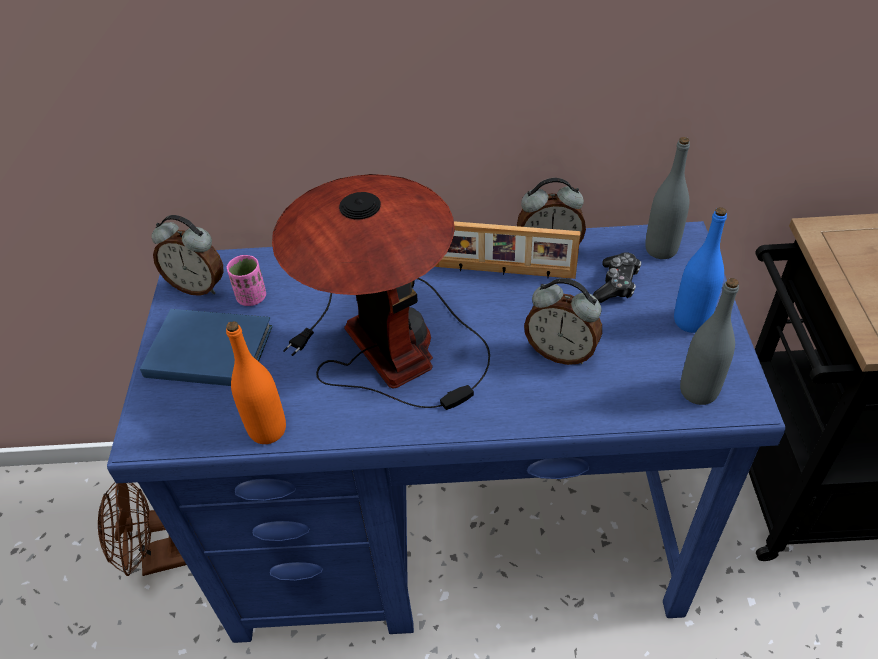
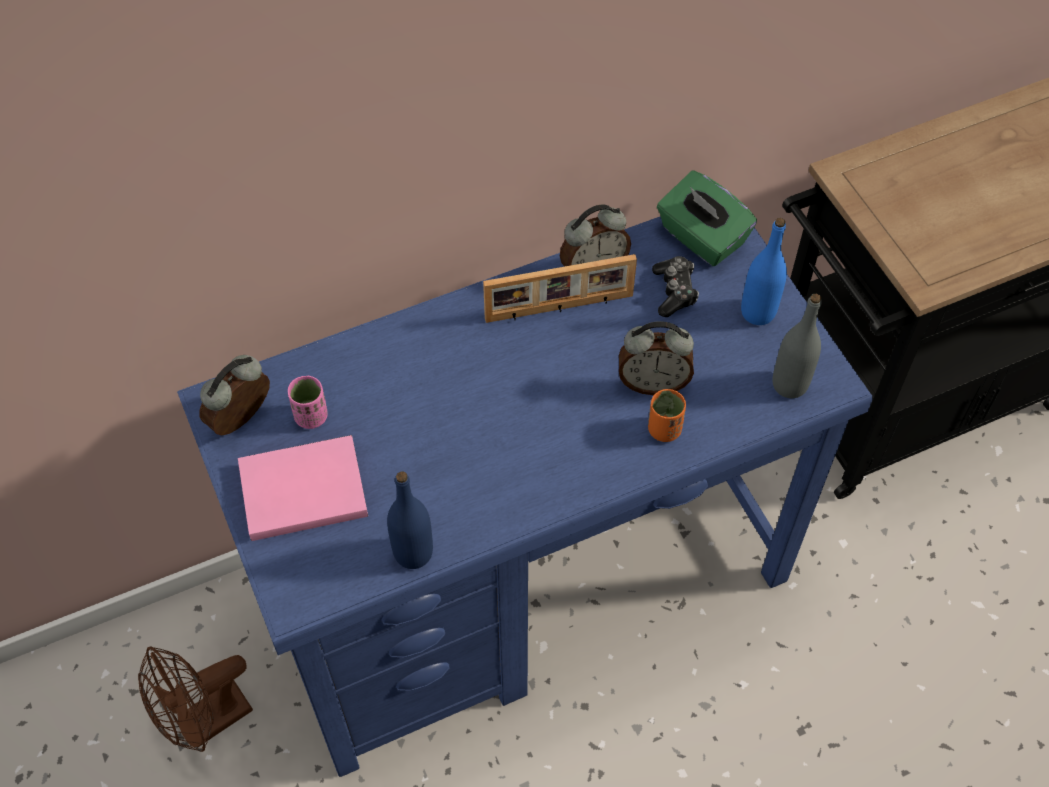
camera: 25 degrees left, 10 degrees up
(198, 286) = (243, 420): alarm clock -> alarm clock turned 135 degrees clockwise
(207, 349) = (299, 489): blue book -> pink book
(267, 430) = (413, 552): orange bottle -> blue bottle
(389, 343) = (483, 424): table lamp -> none
(553, 395) = (664, 429): none -> orange cup
(661, 249) = (701, 238): grey bottle -> green tissue box

